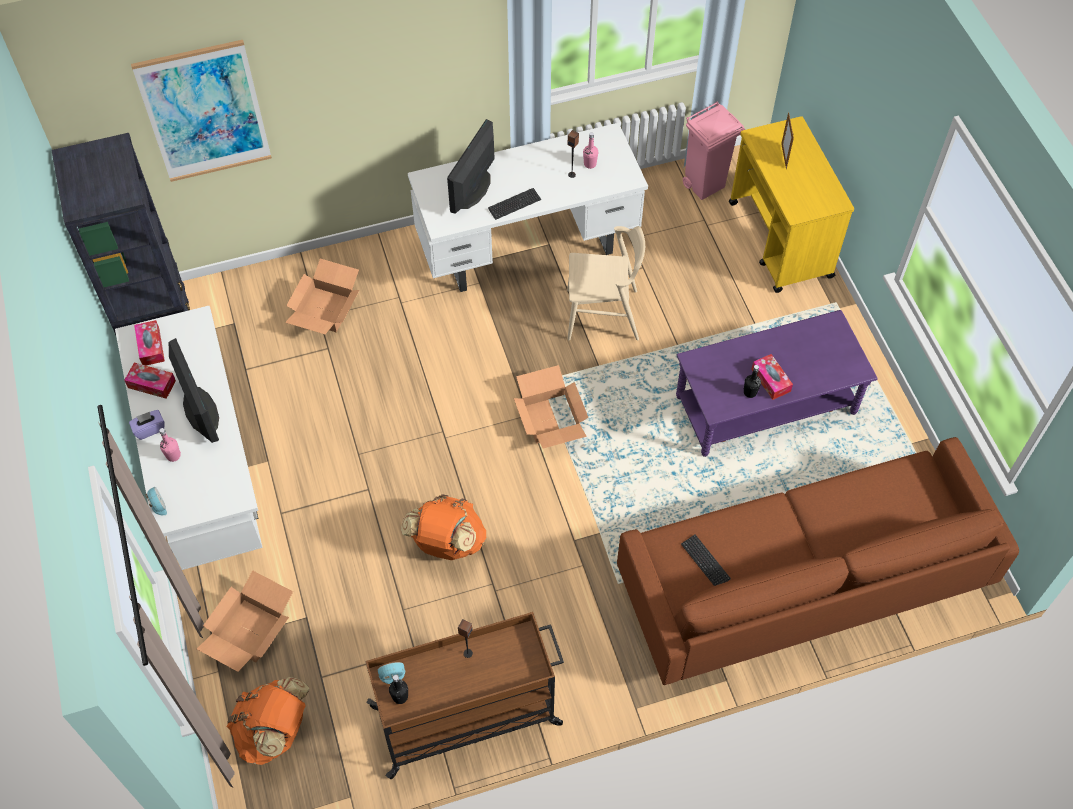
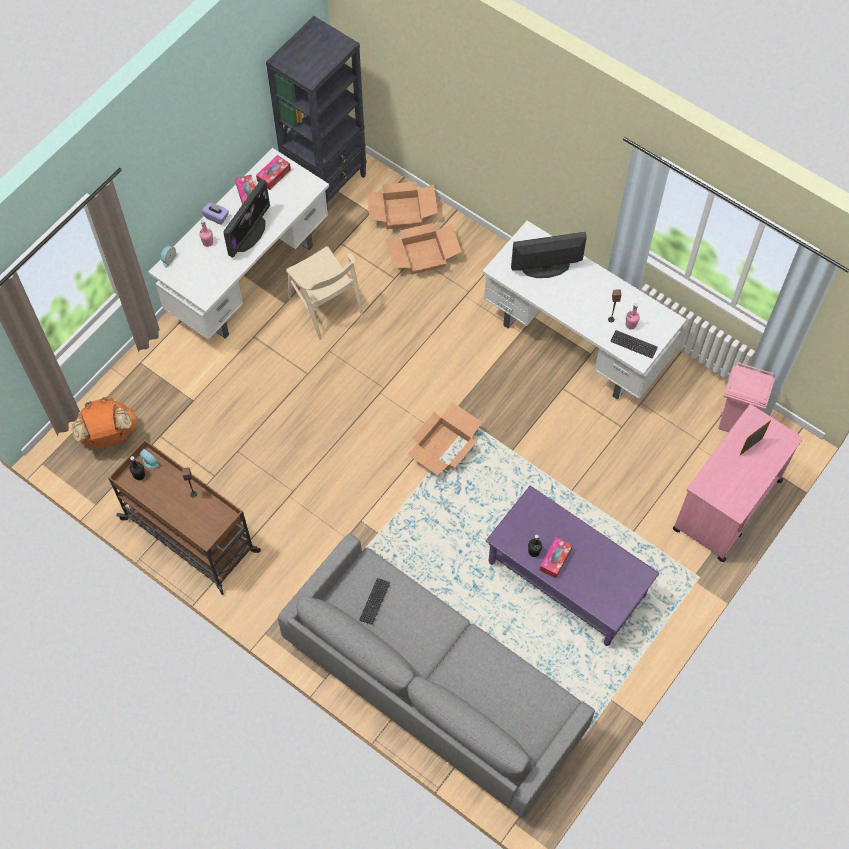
camera: 55 degrees right, 5 degrees up
(204, 112) = (421, 70): picture -> none
(250, 632) = (162, 376): cardboard box -> cardboard box (401, 213)
(446, 543) = (302, 445): orange backpack -> none
(514, 204) = (554, 301): keyboard -> keyboard (633, 344)
(603, 314) = (558, 426): beige chair -> beige chair (325, 306)
(780, 240) = (726, 505): yellow cart -> pink cart
(801, 582) = (435, 686): brown sofa -> grey sofa

